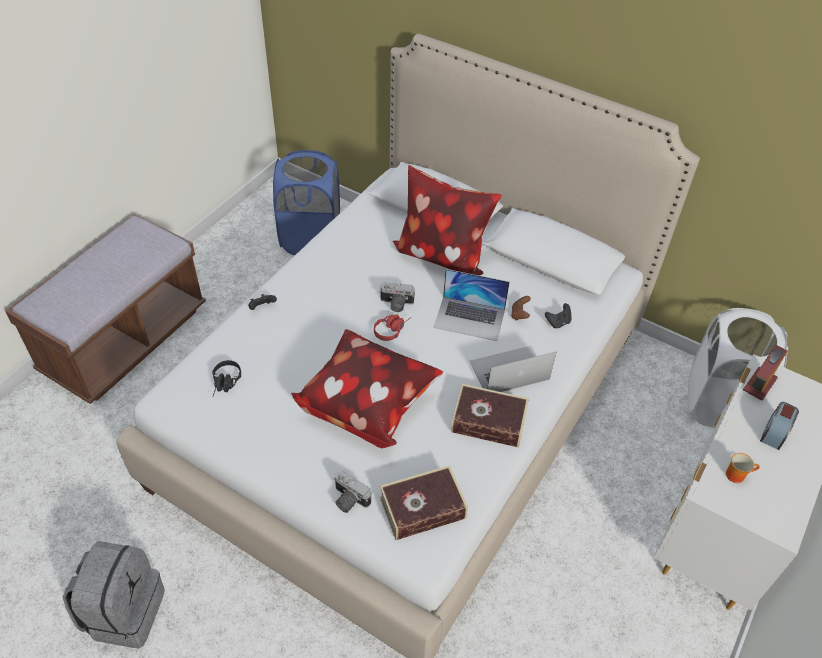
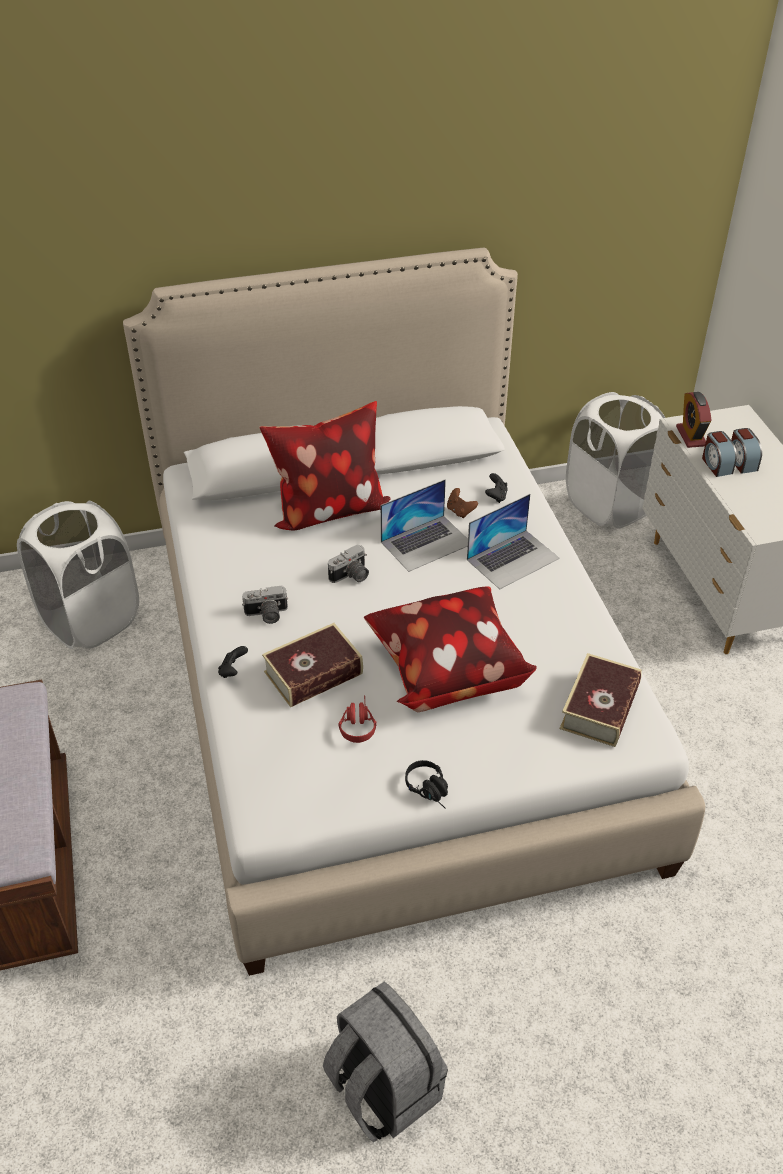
camera: 45 degrees left, 5 degrees down
(226, 384) = (303, 756): black headphones -> black headphones (431, 791)
(311, 239) = (91, 620): blue laundry basket -> white laundry basket
(348, 500) = (540, 751): camera -> camera (266, 615)
(392, 329) = (378, 598): red headphones -> red headphones (357, 723)
(488, 421) = (553, 607): book -> book (313, 673)
(509, 370) = (513, 559): laptop -> laptop turned 150 degrees counterclockwise
(736, 474) = (757, 506): mug -> none
(748, 420) = (716, 465): none -> alarm clock

